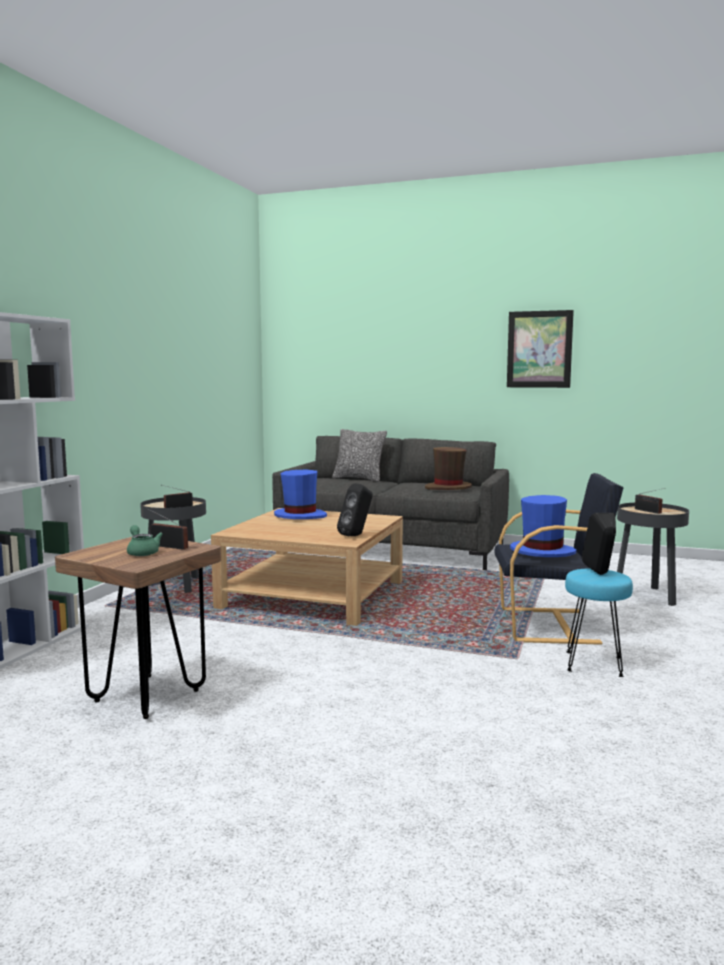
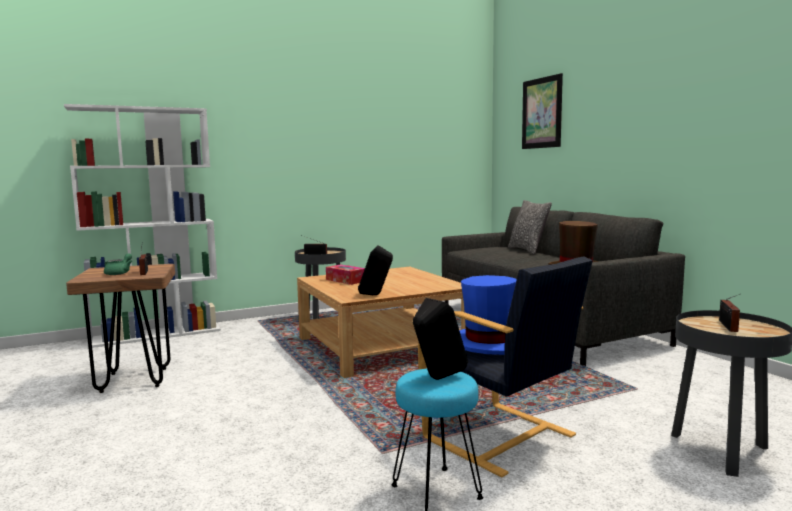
camera: 45 degrees right, 0 degrees up
(276, 529) = (346, 280): none -> tissue box
(300, 516) = (398, 274): blue hat -> none
(539, 349) = (729, 101): picture -> picture (542, 113)

